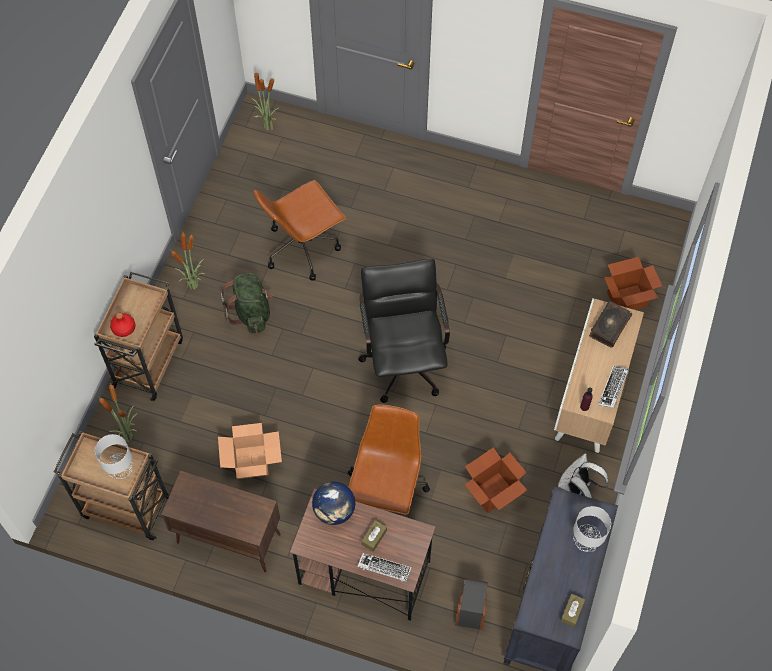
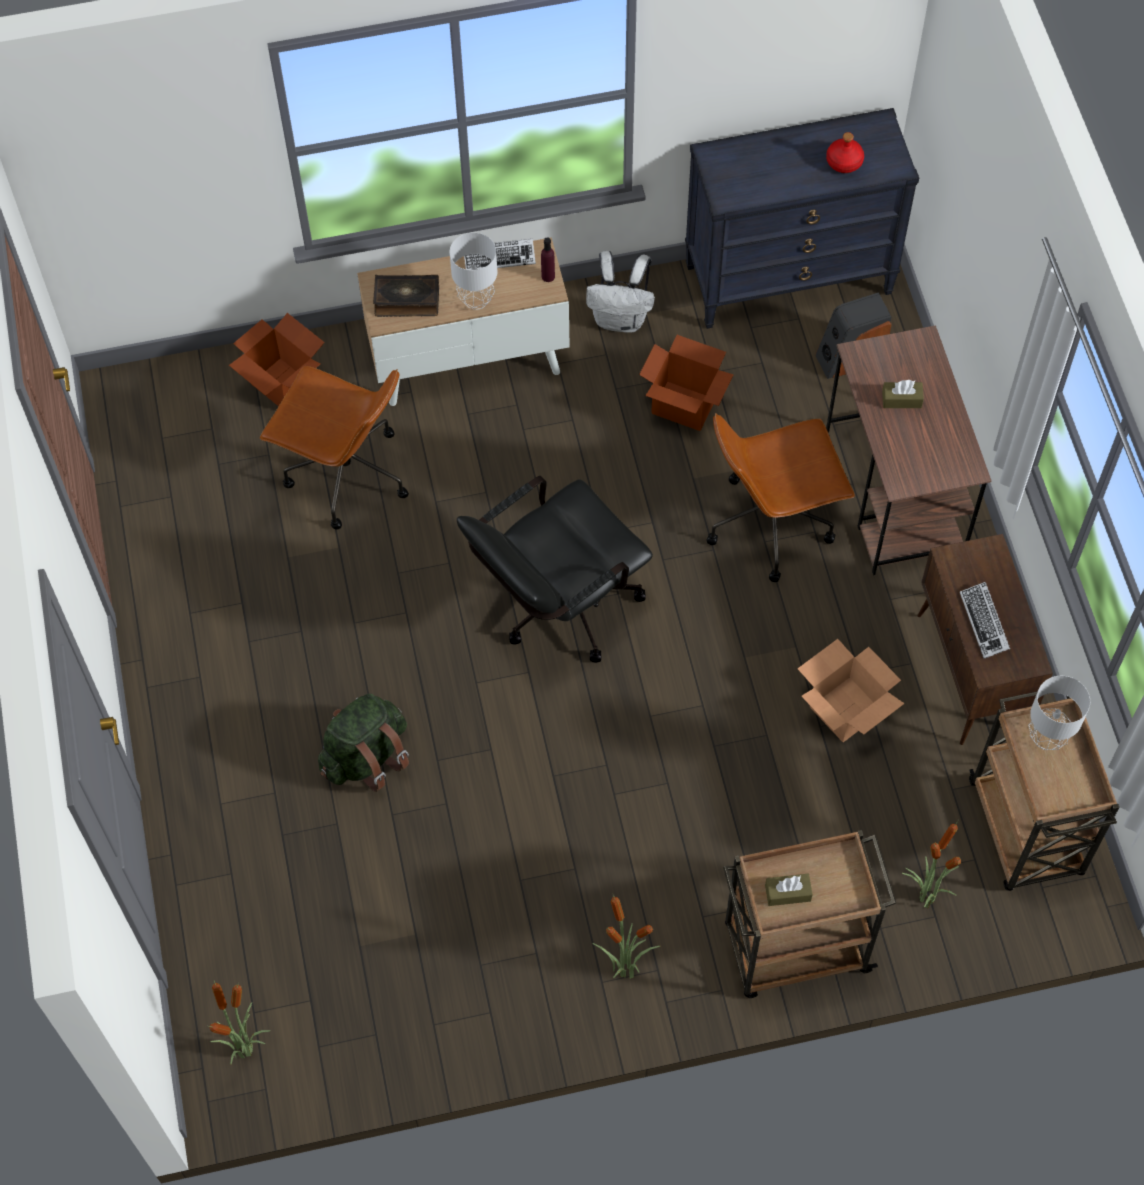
camera: 120 degrees left, 0 degrees up
(124, 328) = (838, 883): red bottle -> red bottle (843, 162)
(251, 313) = (616, 854): green backpack -> green backpack (366, 757)
(302, 248) = (455, 850): brown office chair -> brown office chair (345, 474)
(334, 511) = (901, 460): globe -> none
(384, 568) = (931, 369): keyboard -> keyboard (984, 622)
(572, 612) = (856, 132): brown tissue box -> brown tissue box (788, 893)
(584, 542) = (762, 155): grey table lamp -> grey table lamp (476, 301)

